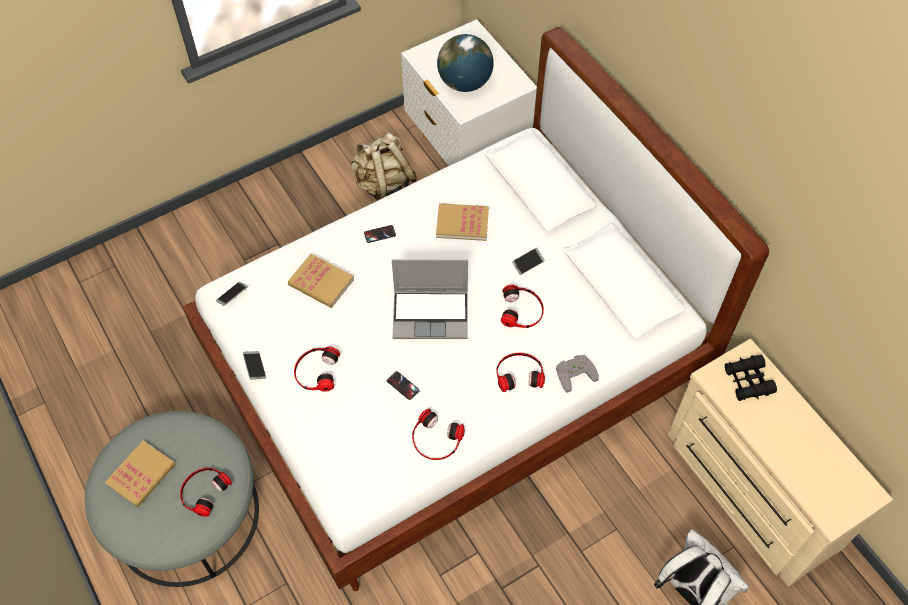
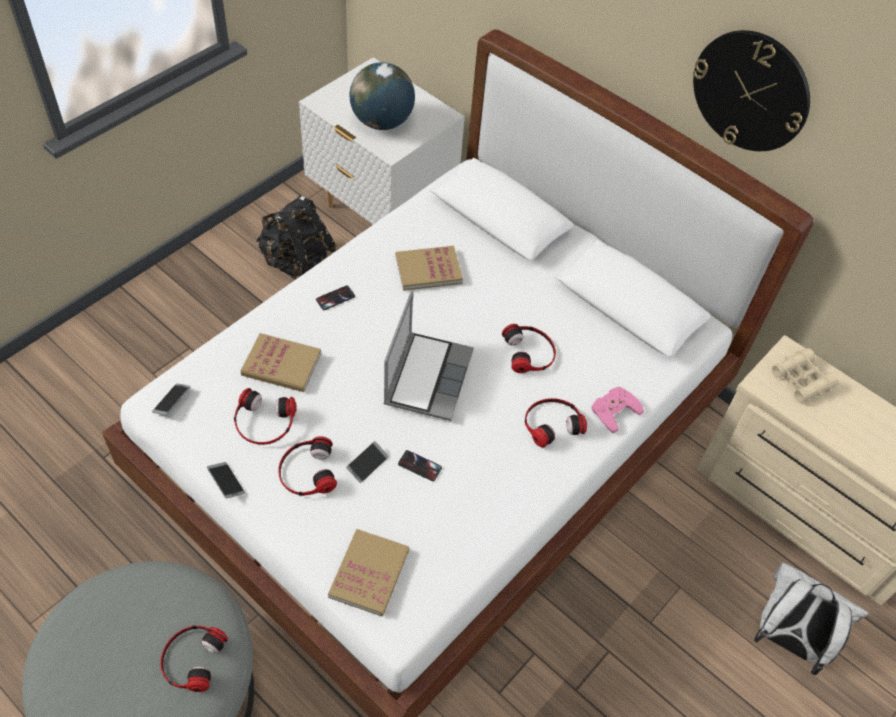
camera: 20 degrees left, 5 degrees down
(141, 475) = (100, 657): book -> book (369, 573)
(383, 185) = (297, 262): beige backpack -> black backpack
(431, 314) = (427, 376): laptop -> laptop turned 60 degrees counterclockwise
(436, 439) = (481, 521): headphones -> headphones (264, 422)
(528, 263) = (517, 299): phone -> phone (367, 464)
(574, 372) = (613, 408): grey game controller -> pink game controller
(730, 133) = (751, 91): none -> wall clock
(748, 381) = (801, 380): black binoculars -> beige binoculars

